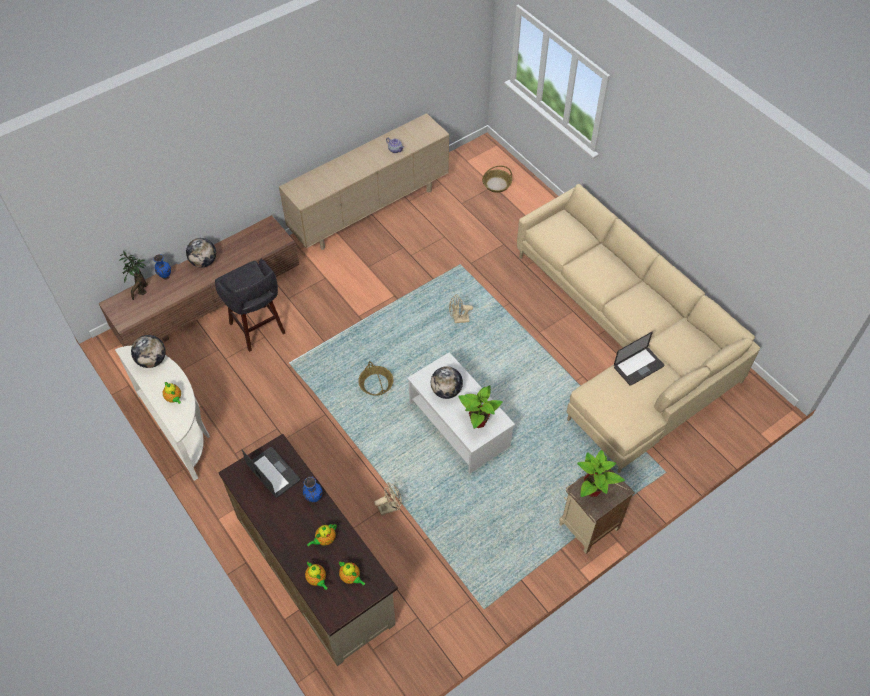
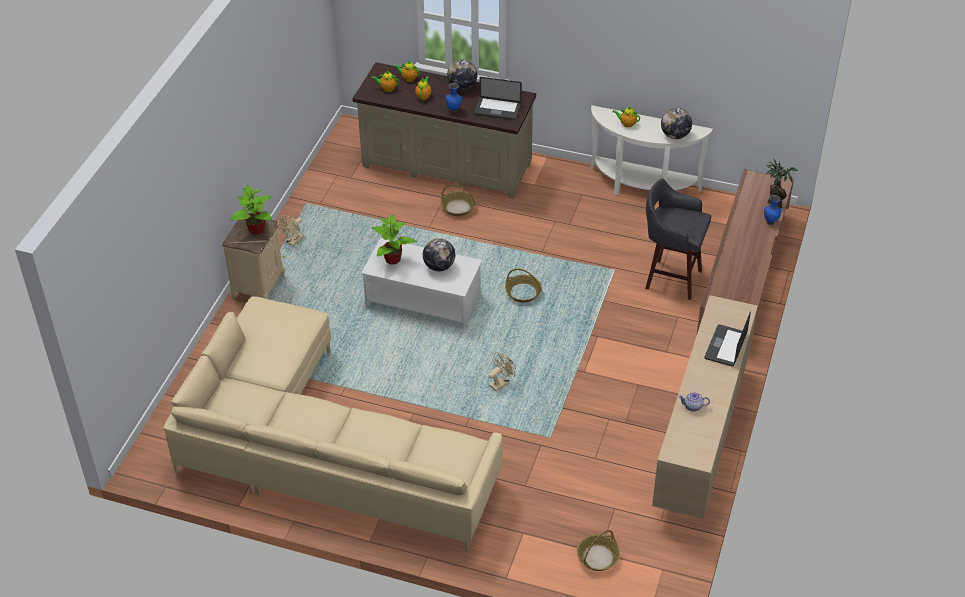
camera: 145 degrees right, 10 degrees down
(204, 262) = (756, 249): globe -> globe (462, 87)
(350, 508) = (458, 207): none -> basket
(390, 507) = (428, 222): beige fan -> beige fan (293, 241)
(638, 367) = (278, 359): laptop -> laptop (725, 346)

